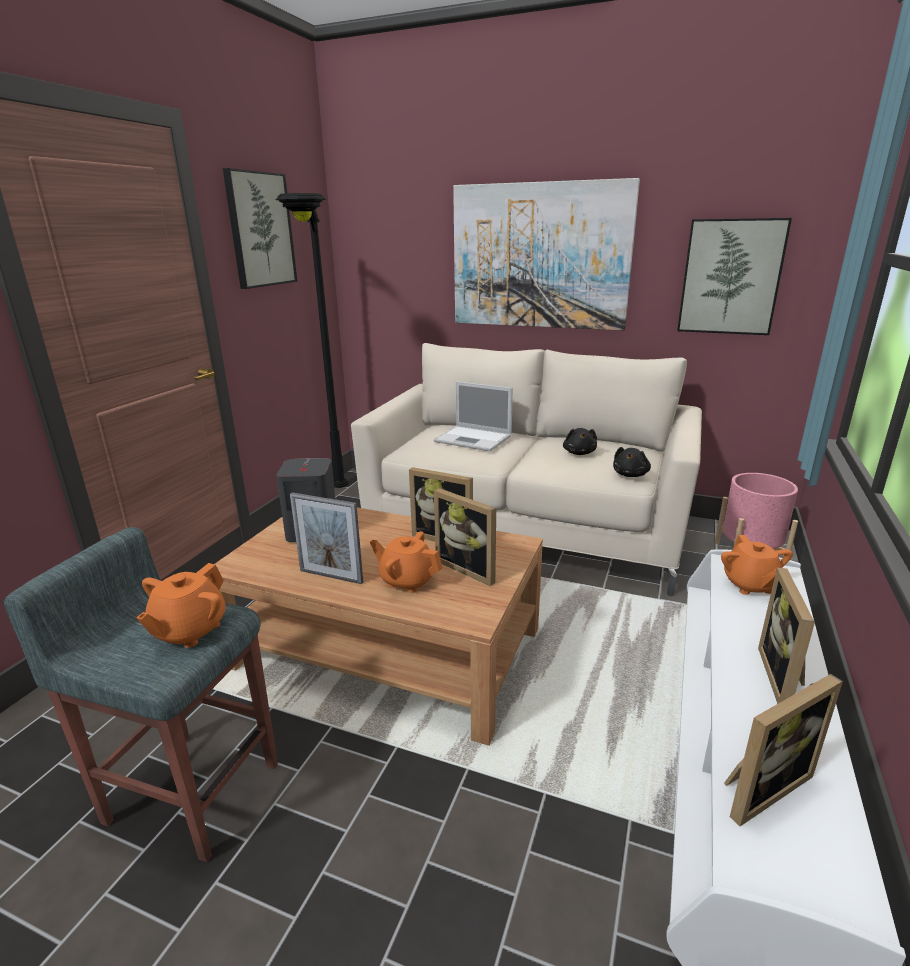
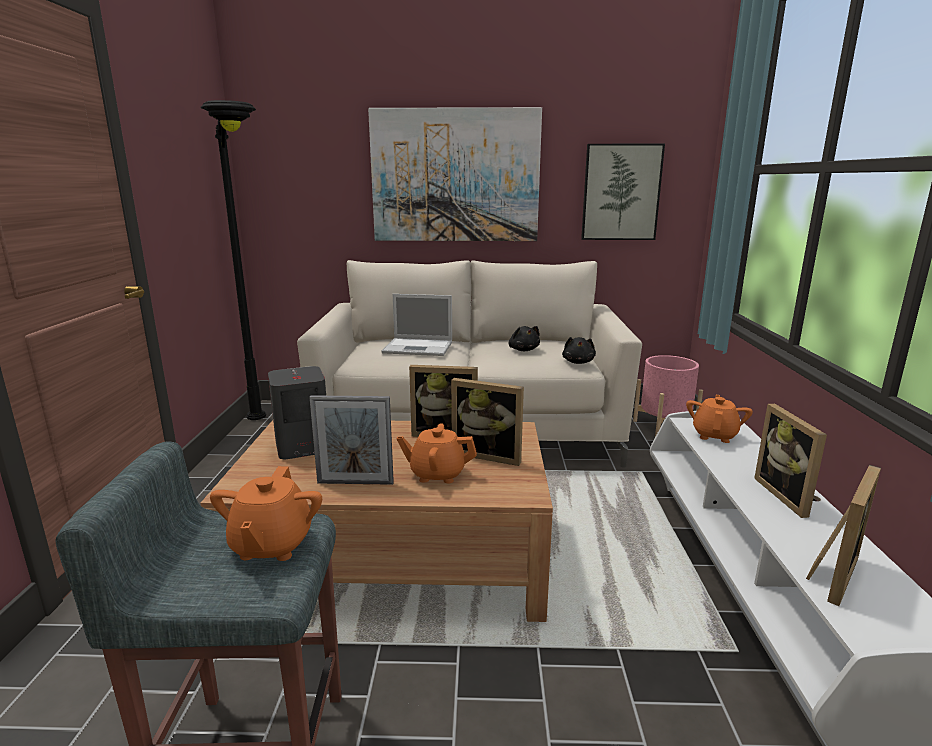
camera: 20 degrees left, 5 degrees down
(260, 230) = (173, 141): picture -> none
(750, 585) = (714, 435): orange teapot -> orange teapot turned 135 degrees counterclockwise

